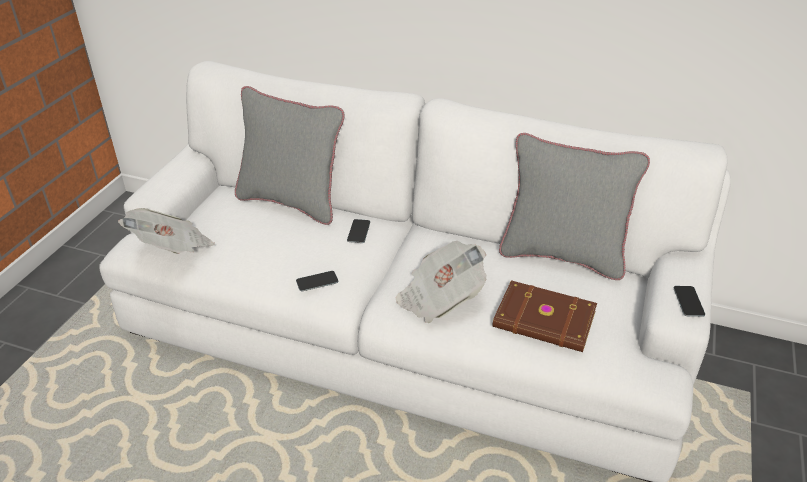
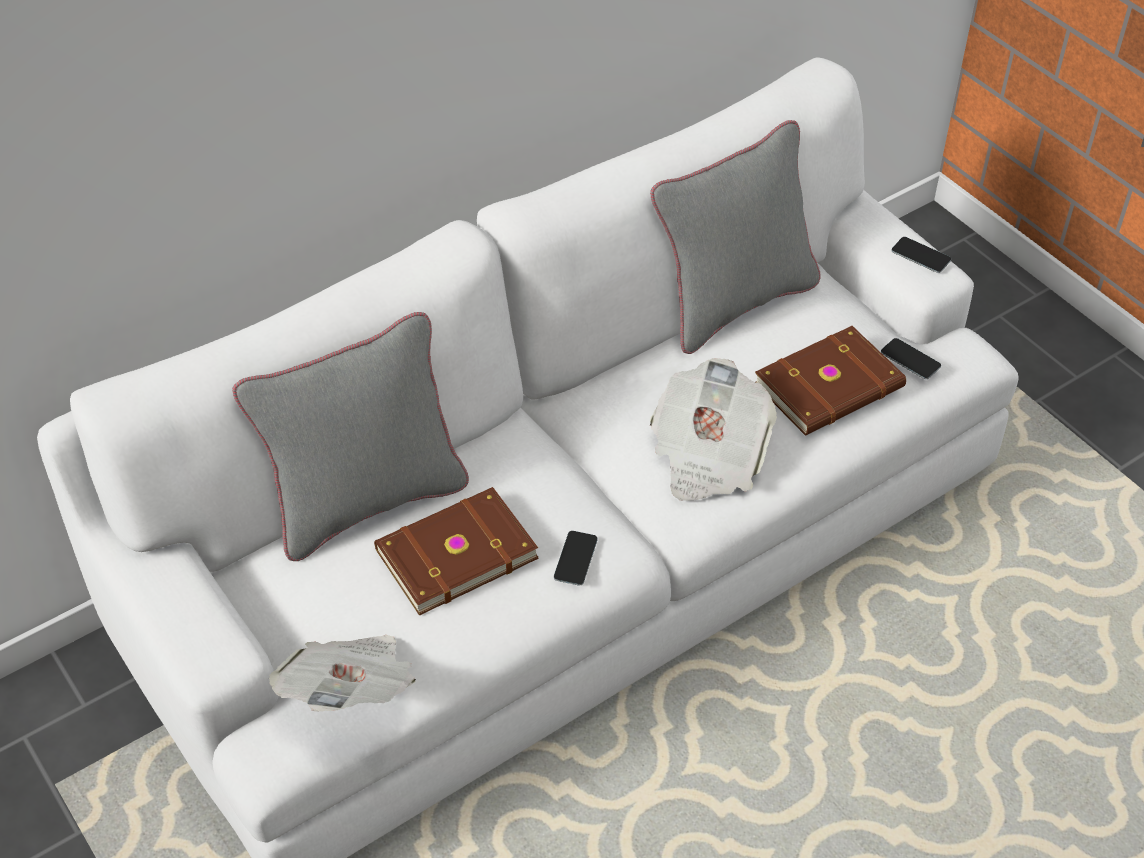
camera: 55 degrees left, 10 degrees up
(283, 240) = (454, 553): none -> brown book
(358, 231) = (510, 463): phone -> phone (910, 359)

